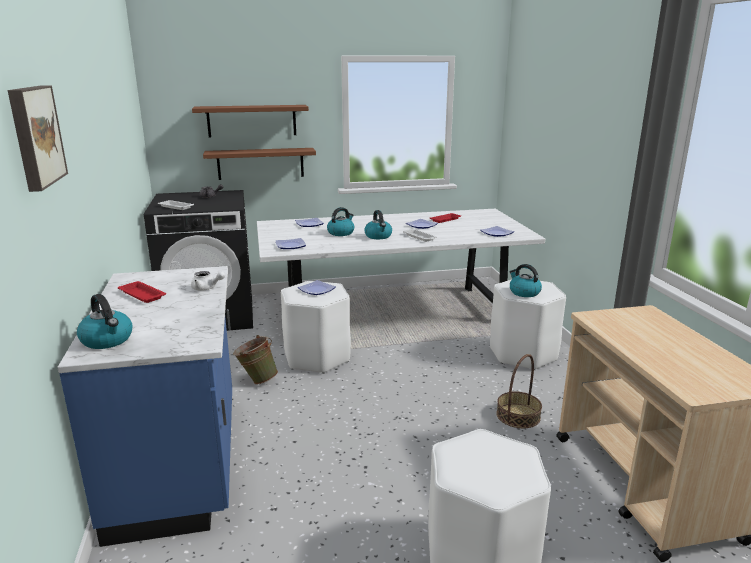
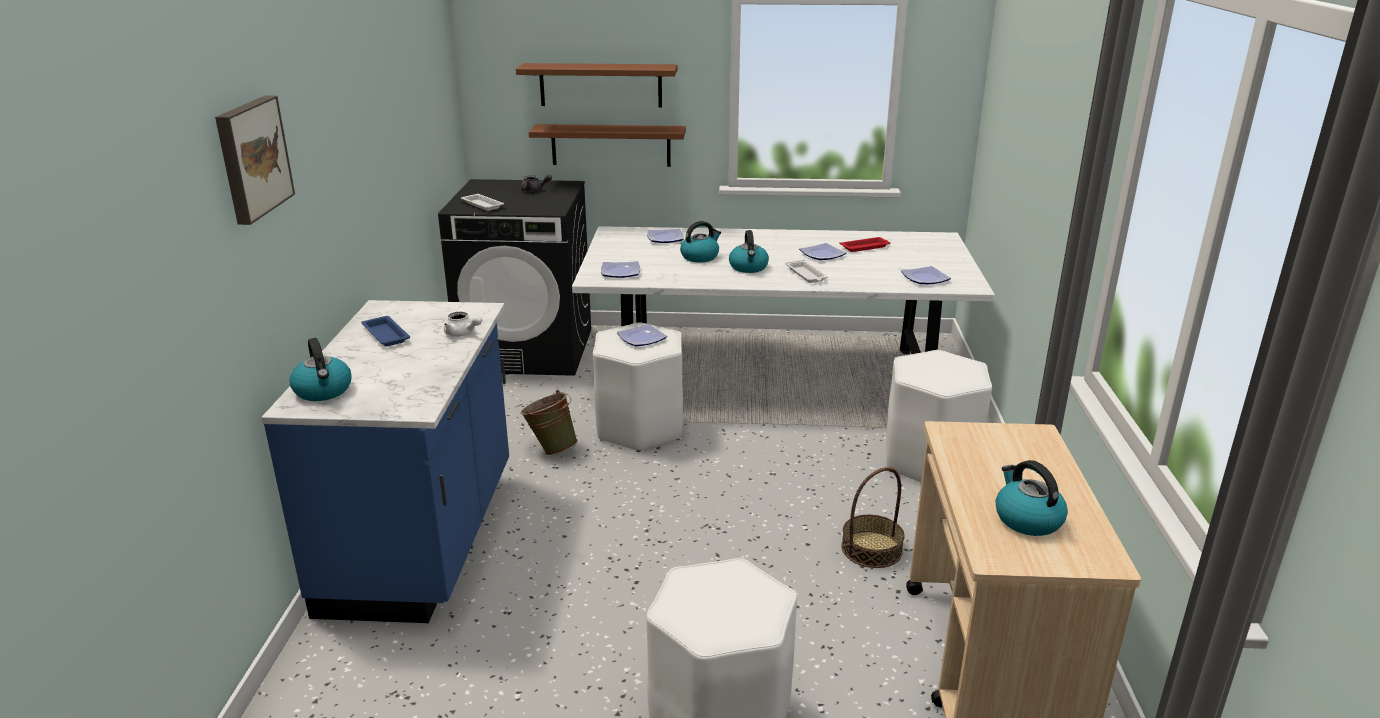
camera: 15 degrees right, 5 degrees up
(141, 295) = (385, 334): red tray -> blue tray
(524, 292) = (928, 375): kettle -> kettle (1027, 519)

